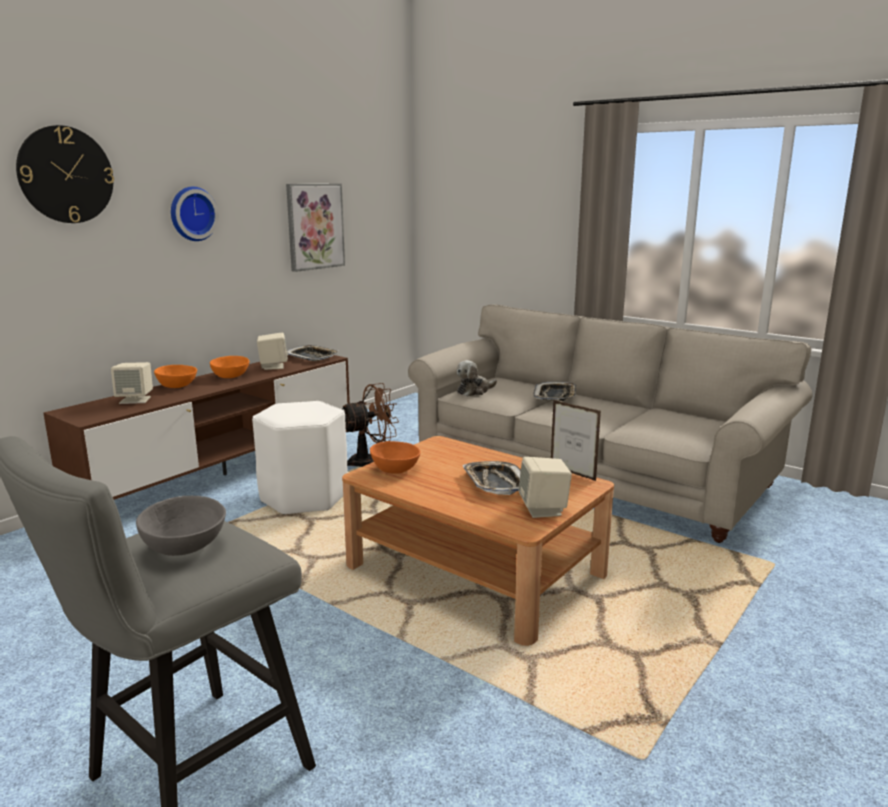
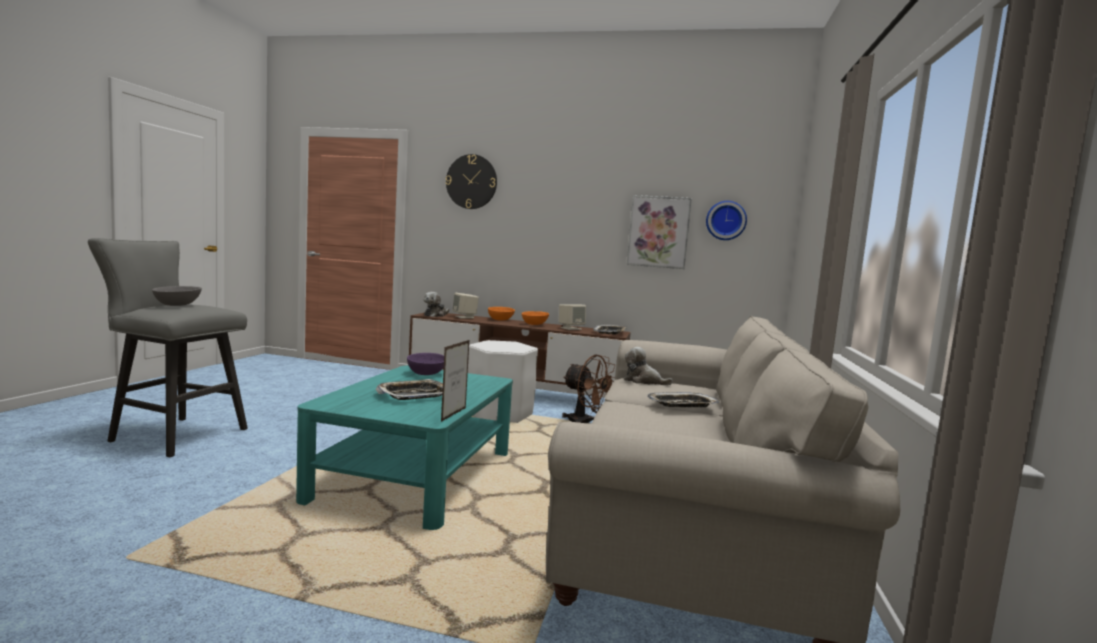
camera: 65 degrees right, 10 degrees down
(99, 413) = (435, 315): none -> plush toy
(192, 214) = (547, 211): wall clock -> wall clock (726, 220)
(394, 469) = (426, 373): orange bowl -> purple bowl
(475, 570) = (416, 475): brown coffee table -> turquoise coffee table
(543, 509) = (362, 407): beige speaker -> none

